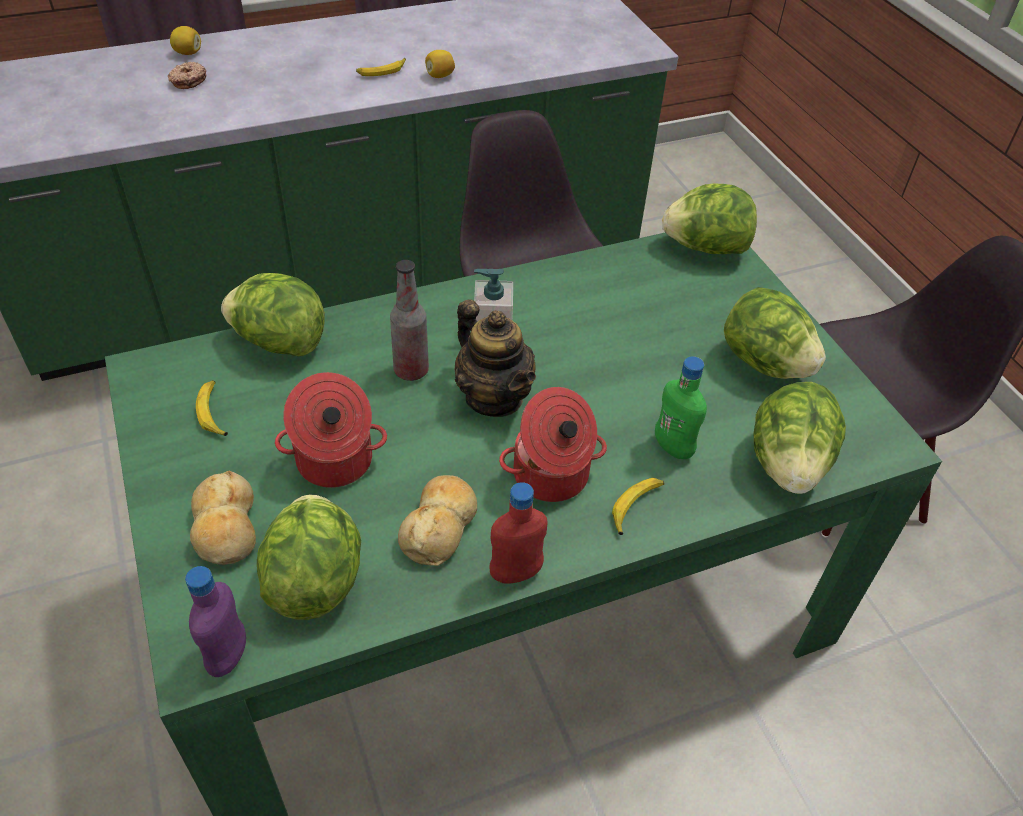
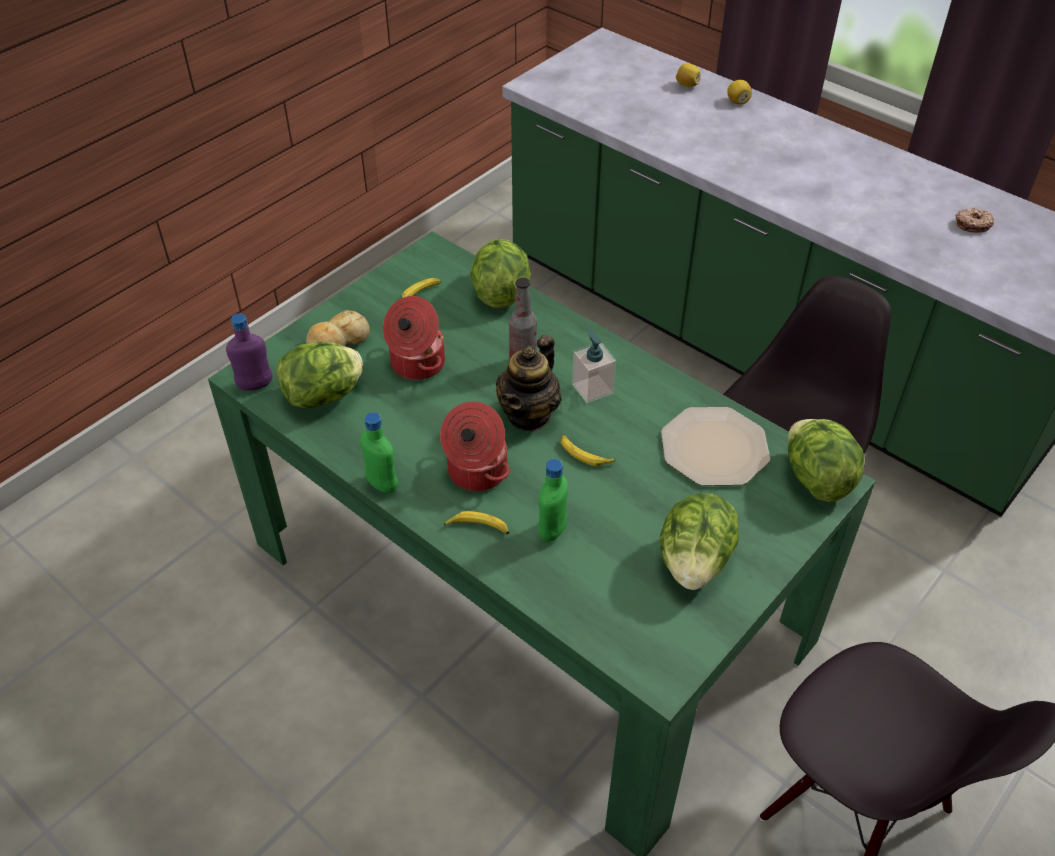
camera: 65 degrees right, 0 degrees up
(188, 81) = (704, 118): donut -> donut (972, 224)
(382, 71) = (826, 195): banana -> banana (585, 454)
(439, 76) = (856, 225): lemon -> lemon (687, 85)
(440, 526) = (397, 433): bread -> none
(516, 573) = (382, 484): red bottle -> green bottle
(632, 289) = (715, 448): none -> plate
(787, 464) = (585, 608): lettuce -> none

